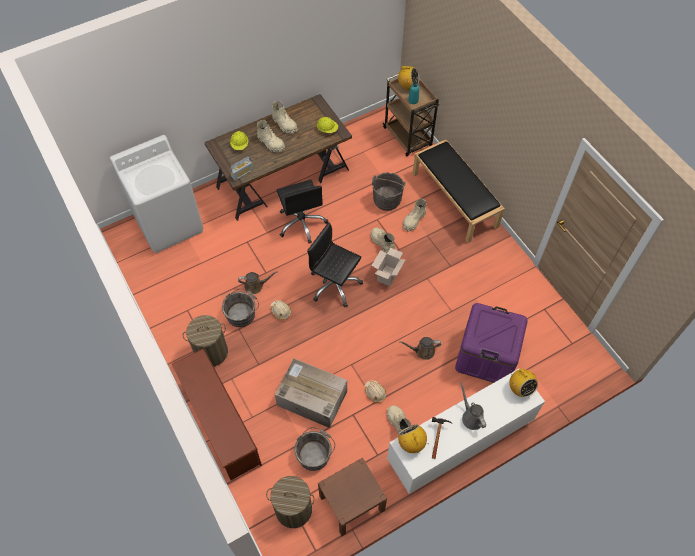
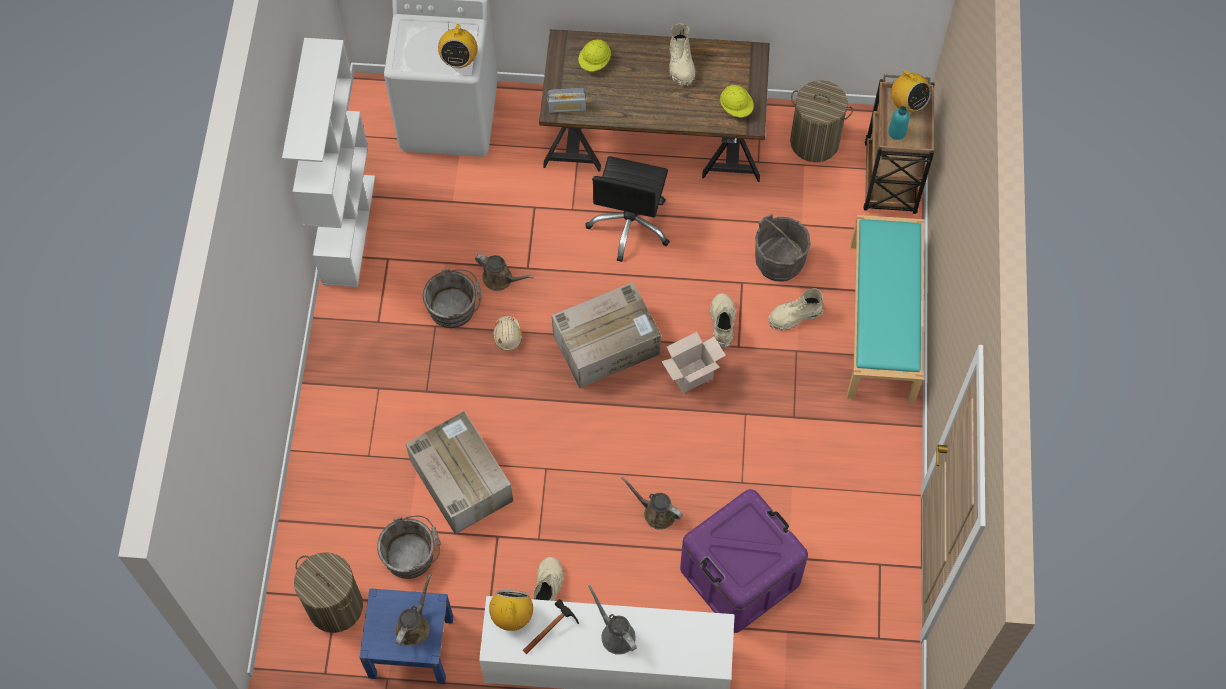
camera: 35 degrees right, 5 degrees up
(154, 308) = (348, 229): none -> white bookcase
(211, 352) = (378, 336): laundry basket -> laundry basket (814, 142)
(220, 425) = (322, 441): brown shoe rack -> none
(271, 143) = (640, 83): beige boot -> none
(334, 285) = (607, 344): black office chair -> cardboard box
(352, 503) = (411, 647): brown nightstand -> blue nightstand
(358, 486) = (414, 625): none -> brown watering can
(375, 392) = (548, 527): beige hard hat -> none
(455, 200) = (882, 322): black bench -> turquoise bench
(471, 417) = (615, 634): grey watering can -> grey watering can turned 45 degrees counterclockwise
(520, 388) = (711, 641): radio -> radio (459, 60)

